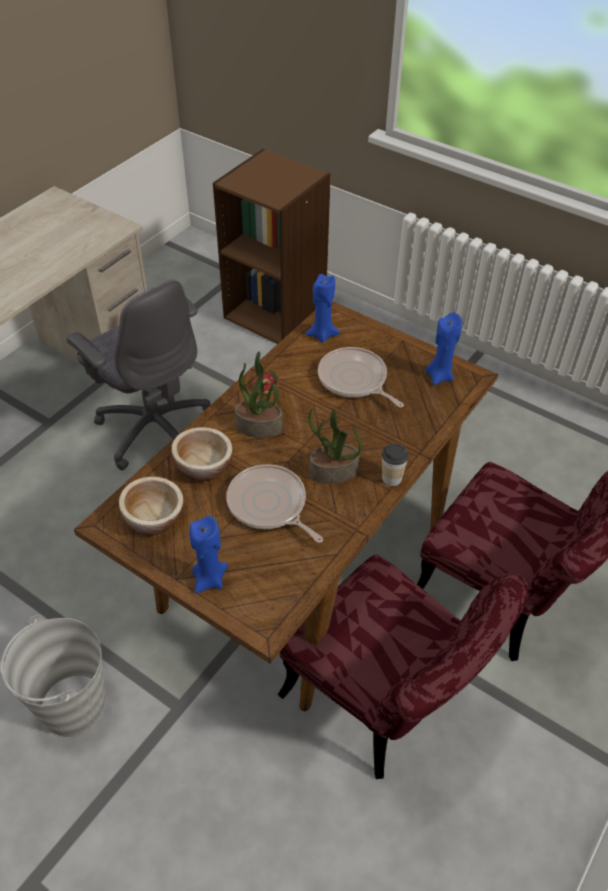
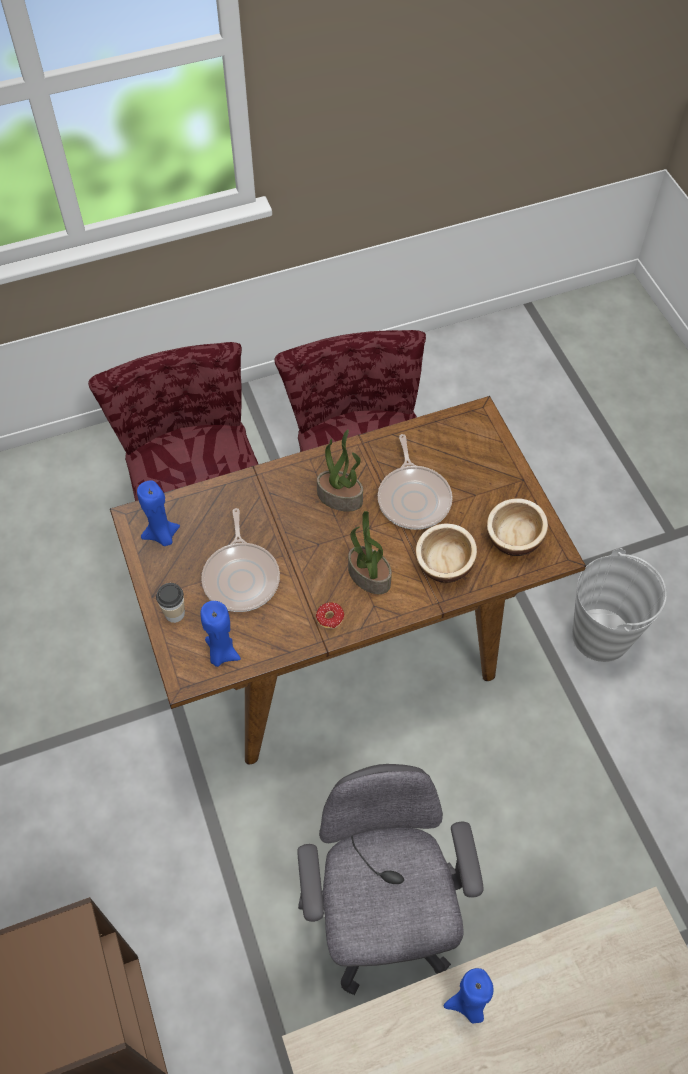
camera: 145 degrees left, 10 degrees up
(209, 579) = (498, 466): blue candle -> blue candle (468, 1004)
(392, 478) = (299, 466): cup -> cup (174, 613)

